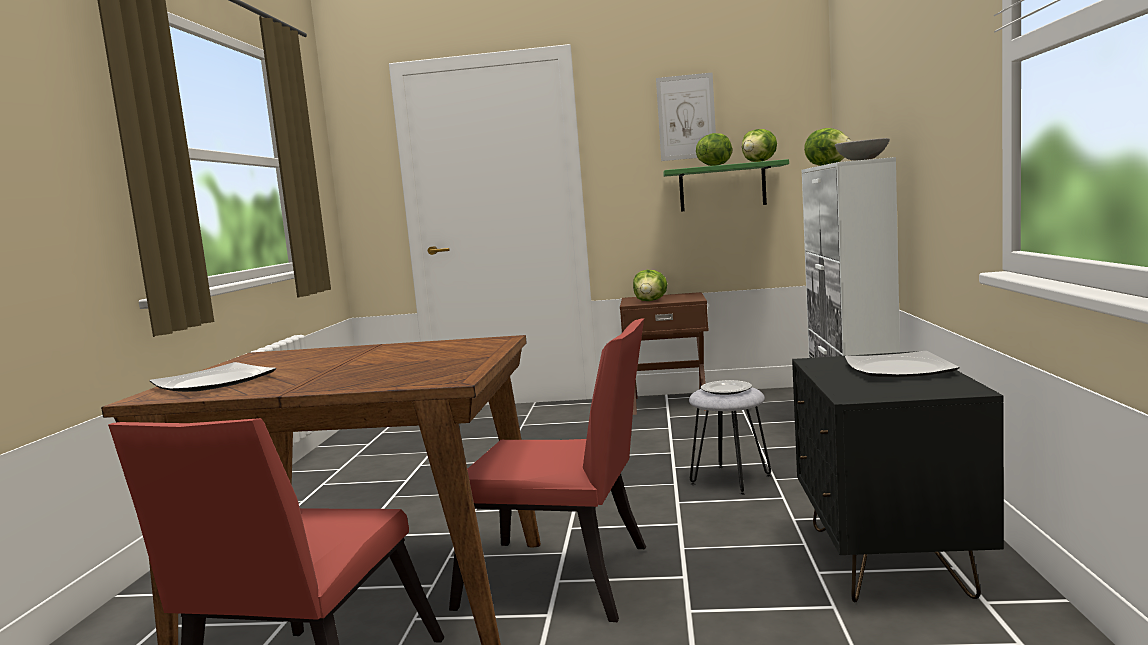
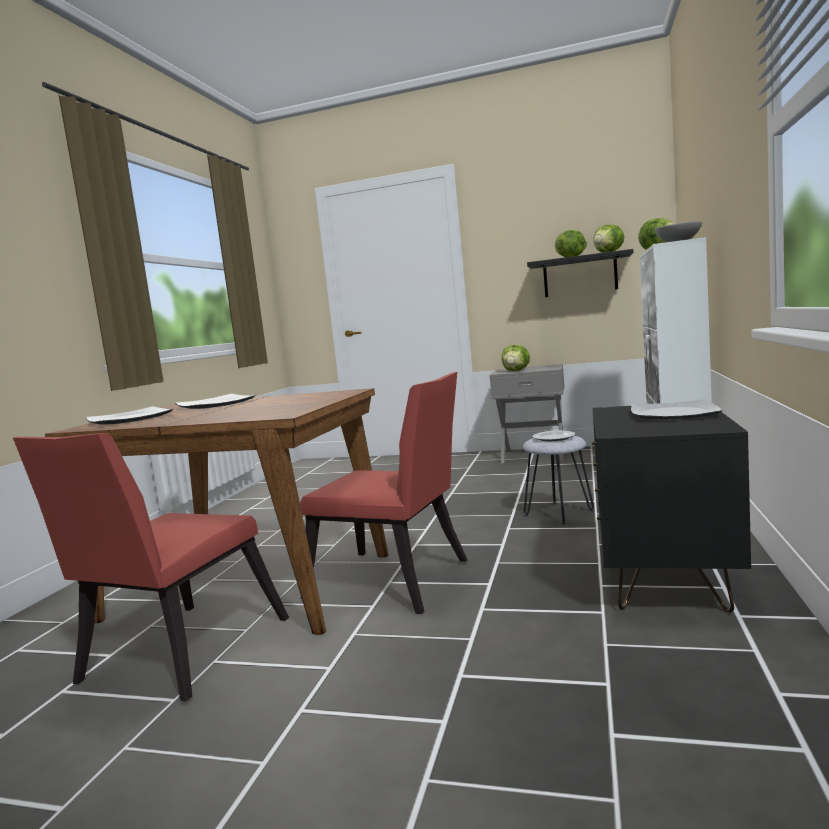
camera: 10 degrees right, 0 degrees up
(319, 358) = (215, 405): none -> plate
(669, 403) = (533, 455): brown nightstand -> grey nightstand
(686, 117) = (549, 218): picture -> none
(722, 187) = (580, 276): green shelf -> black shelf

